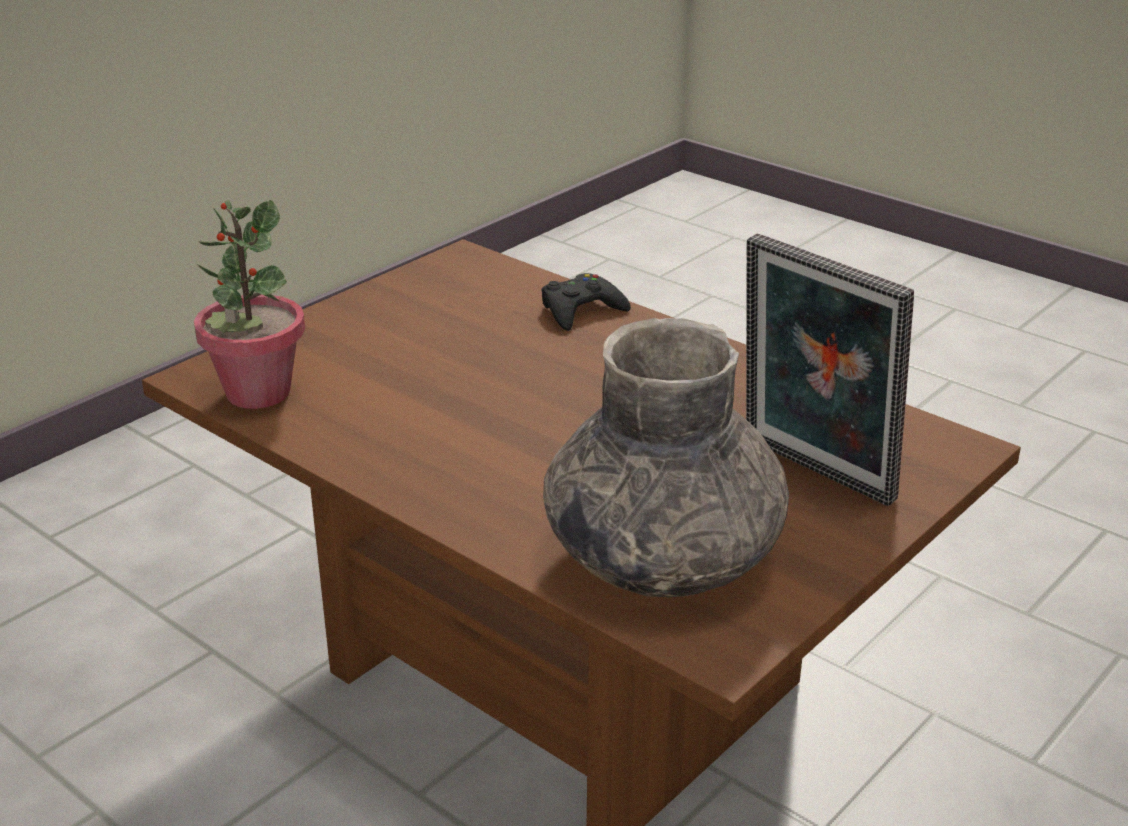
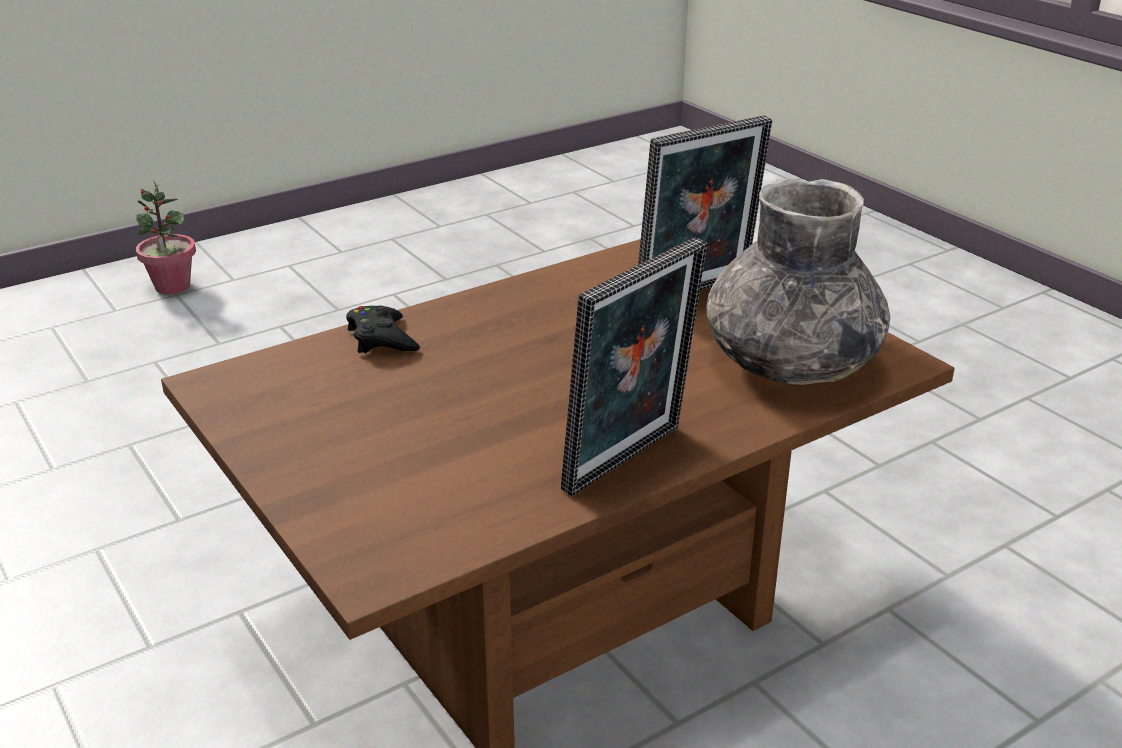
camera: 75 degrees left, 0 degrees up
(257, 392) = (434, 535): potted plant -> potted plant (172, 287)
(400, 471) = (630, 462): none -> picture frame

